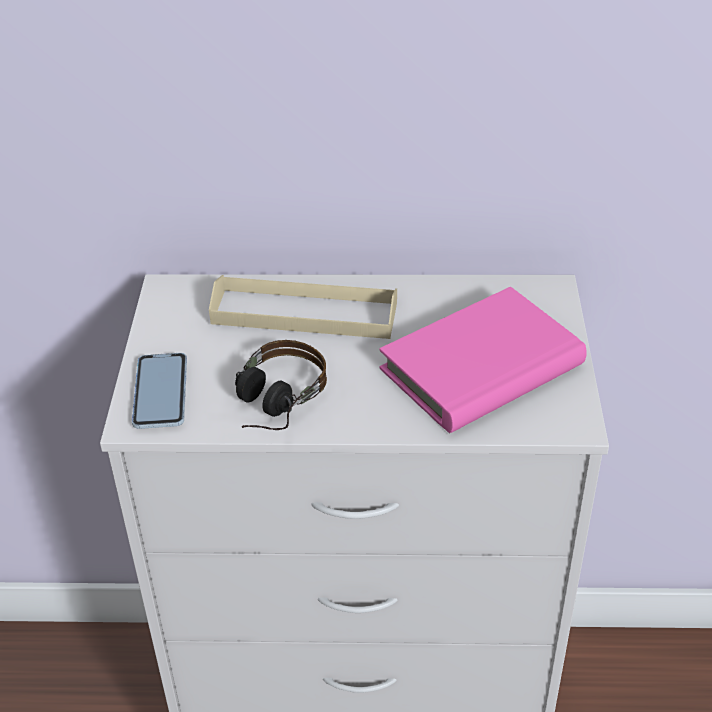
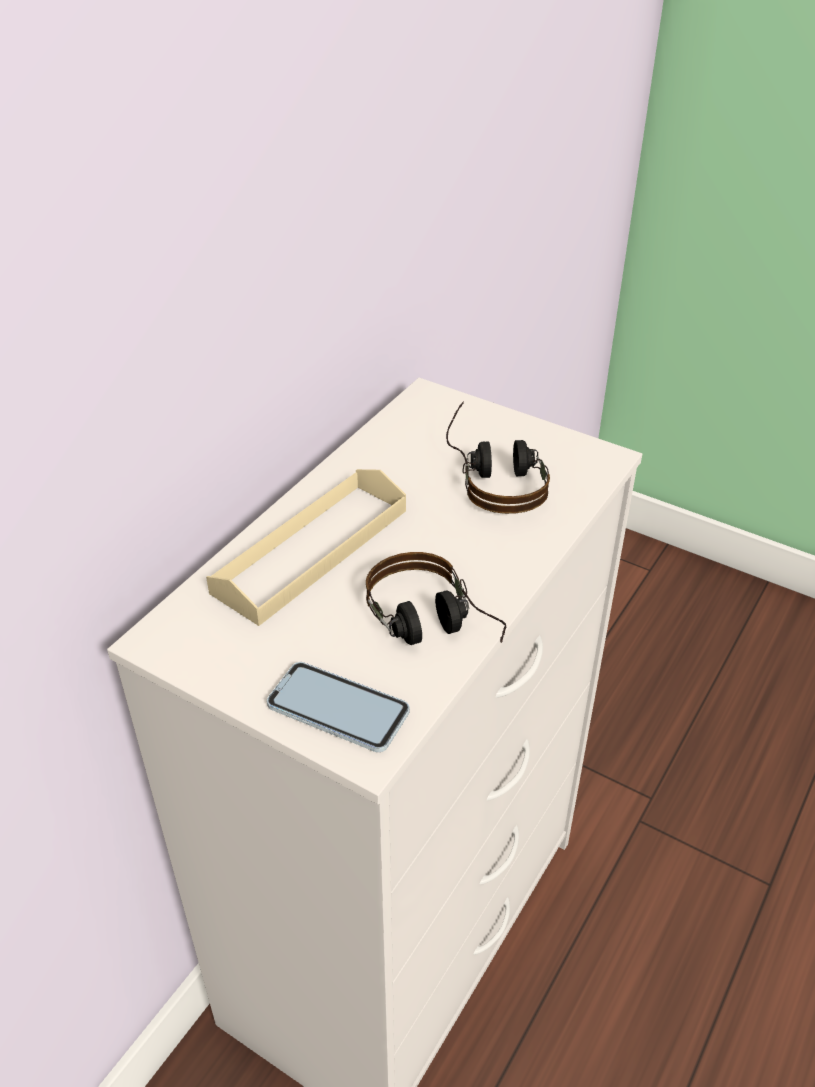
camera: 60 degrees left, 0 degrees up
(482, 367) = (495, 475): pink book -> headphones

